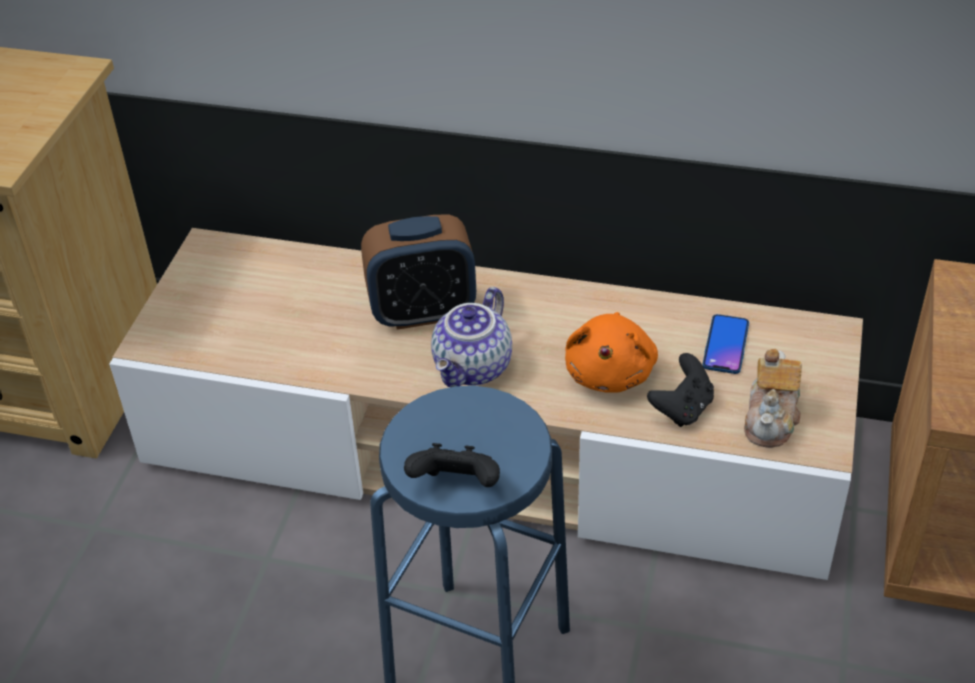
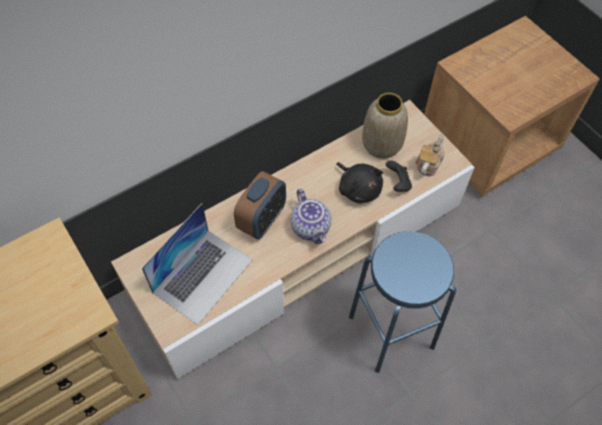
camera: 50 degrees left, 15 degrees up
(265, 317) = (203, 275): none -> laptop
(456, 486) = (430, 283): black game controller -> none
(610, 372) = (358, 188): orange plush toy -> black plush toy
(725, 345) = (381, 146): phone -> vase
(771, 419) = (428, 163): teapot -> teapot turned 120 degrees counterclockwise

